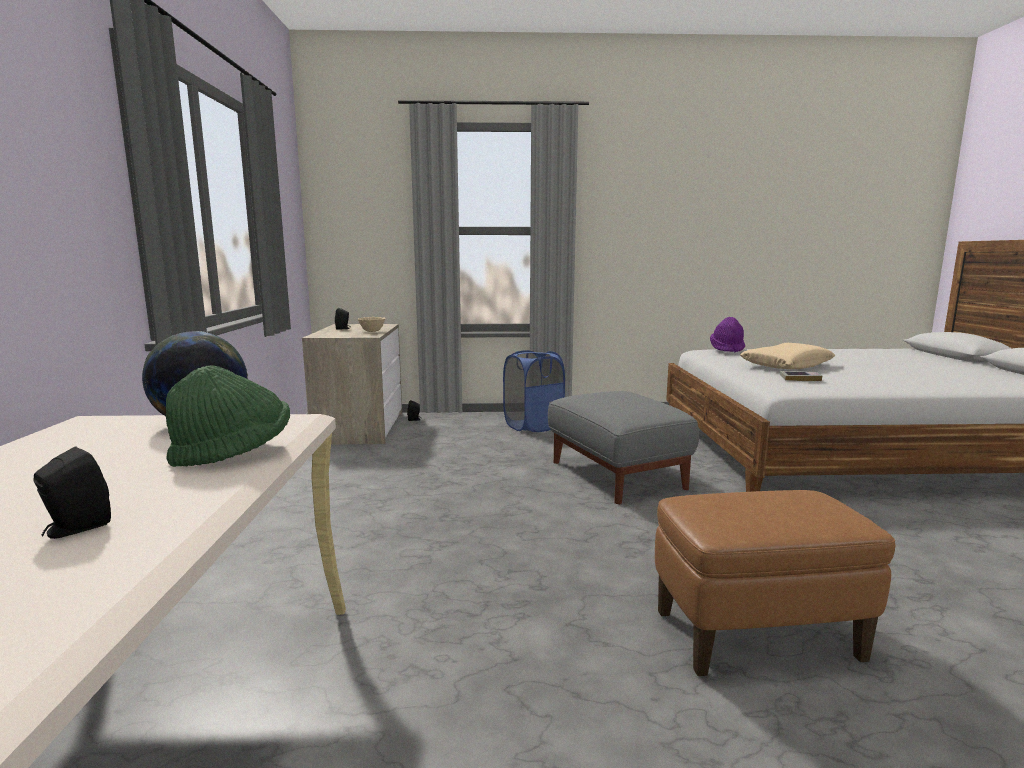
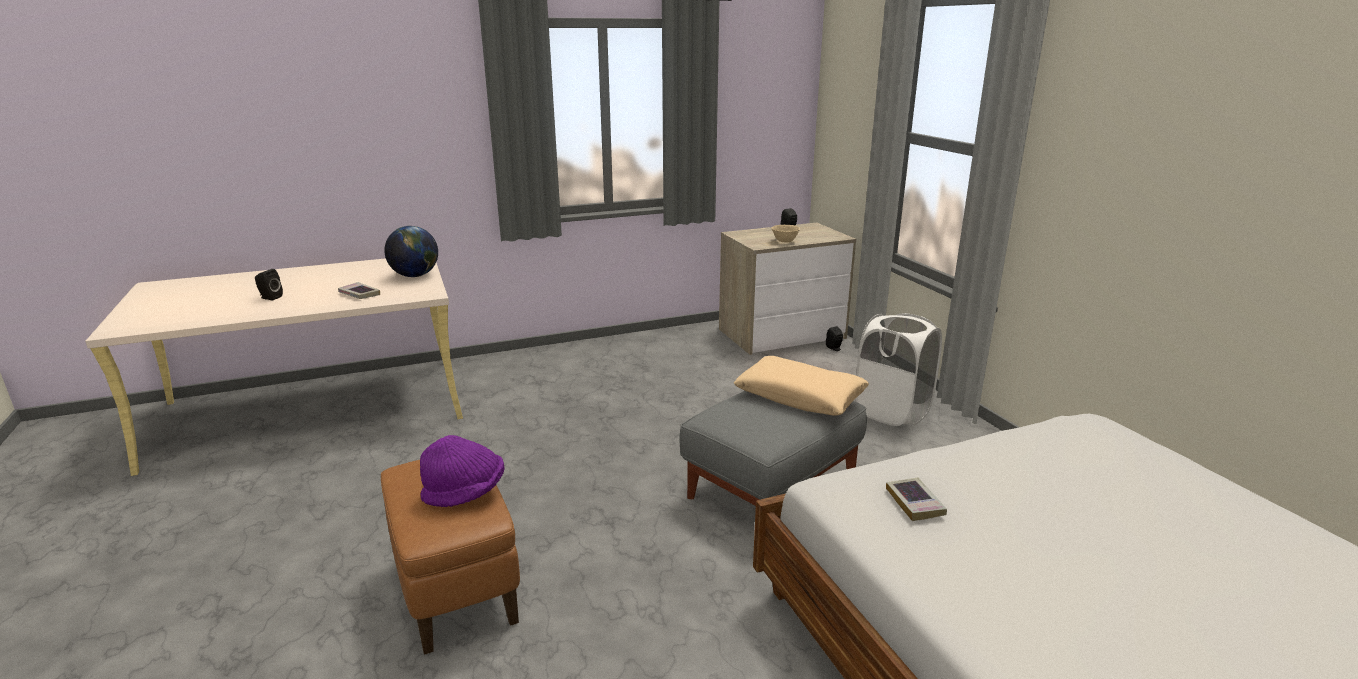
camera: 70 degrees right, 10 degrees up
(233, 453) = (359, 294): green hat -> book
(533, 426) = (892, 412): blue laundry basket -> white laundry basket
(727, 349) = (1116, 439): purple hat -> purple hat (465, 493)
(786, 366) = (1034, 497): beige pillow -> beige pillow (800, 396)

